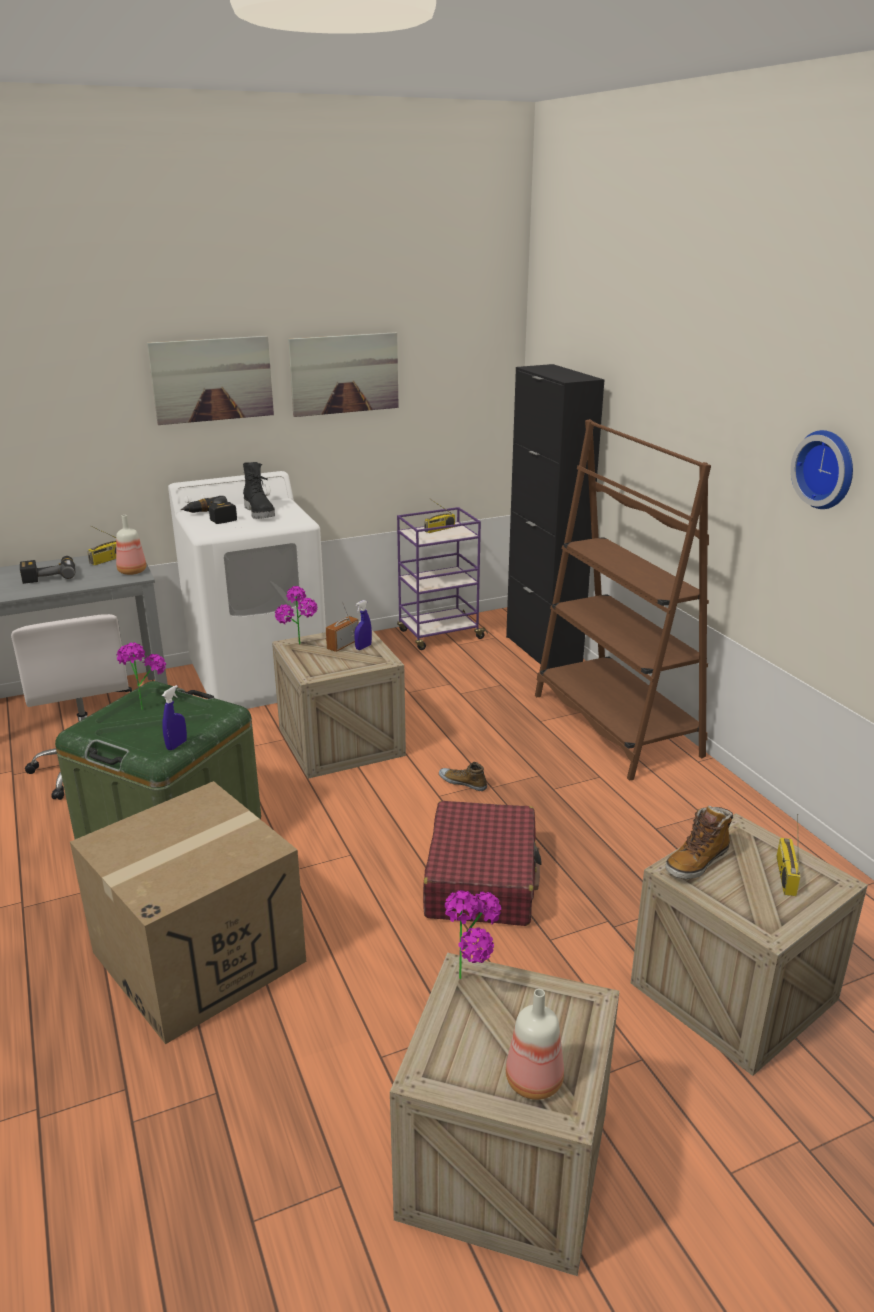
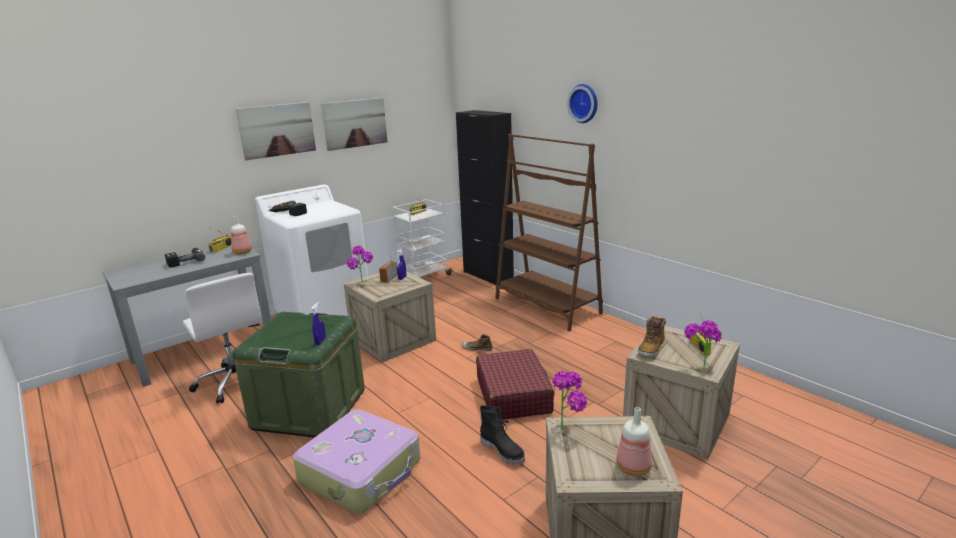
camera: 15 degrees left, 5 degrees down
(145, 705) = (284, 325): potted plant -> potted plant (699, 367)
(199, 956) = (362, 471): cardboard box -> suitcase
(260, 513) = (319, 208): black boot -> black boot (503, 451)
(439, 635) = (424, 276): purple cart -> white cart
(827, 469) = (658, 138): wall clock -> wall clock (584, 103)

